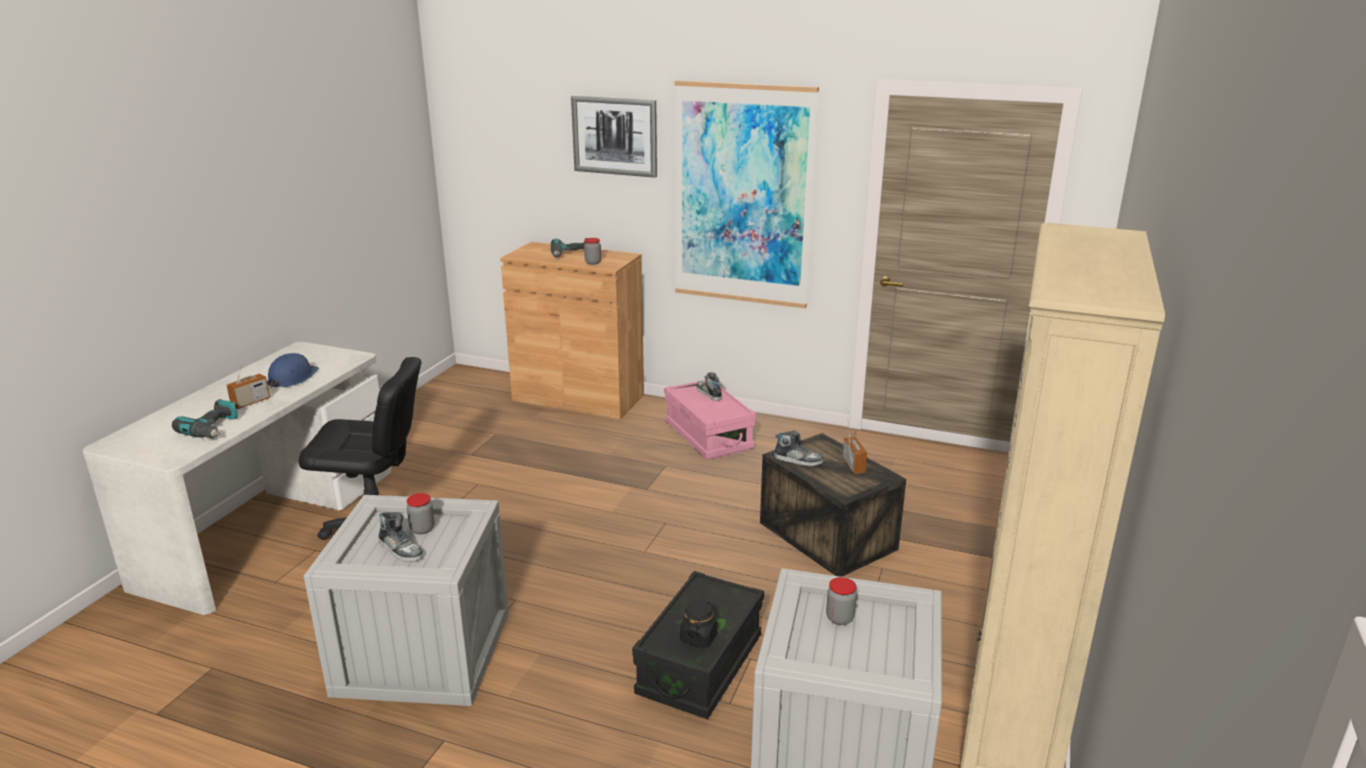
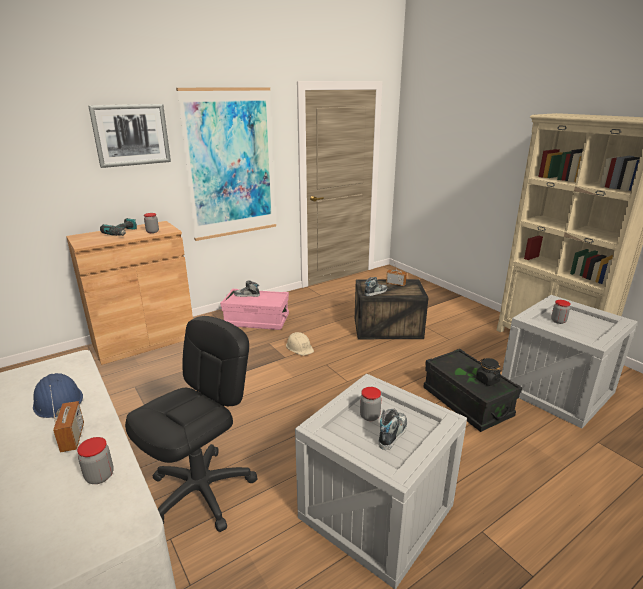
camera: 55 degrees left, 0 degrees up
(214, 429) = (99, 476): power drill -> jar
(401, 550) = (392, 433): shoe -> shoe turned 45 degrees counterclockwise
(682, 490) = (299, 347): none -> beige hard hat

